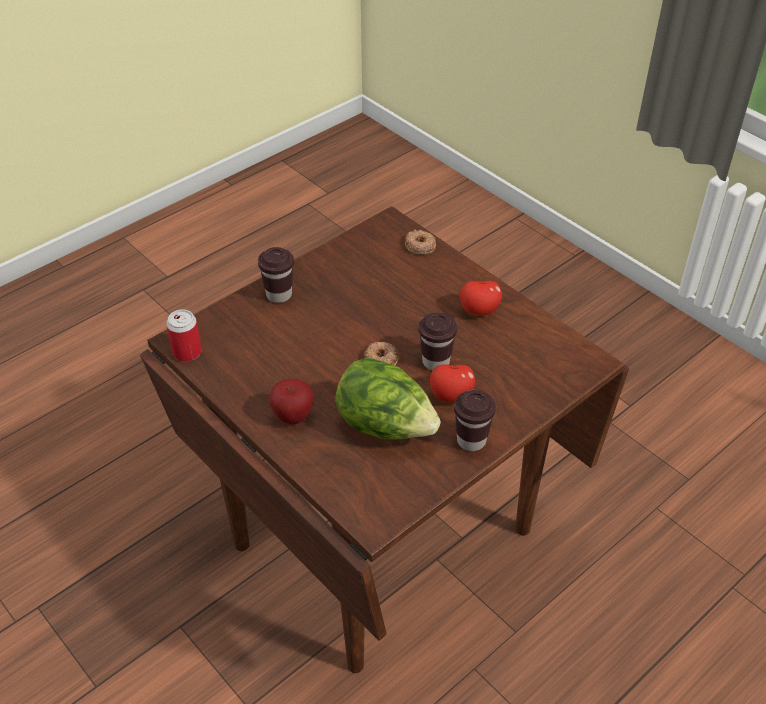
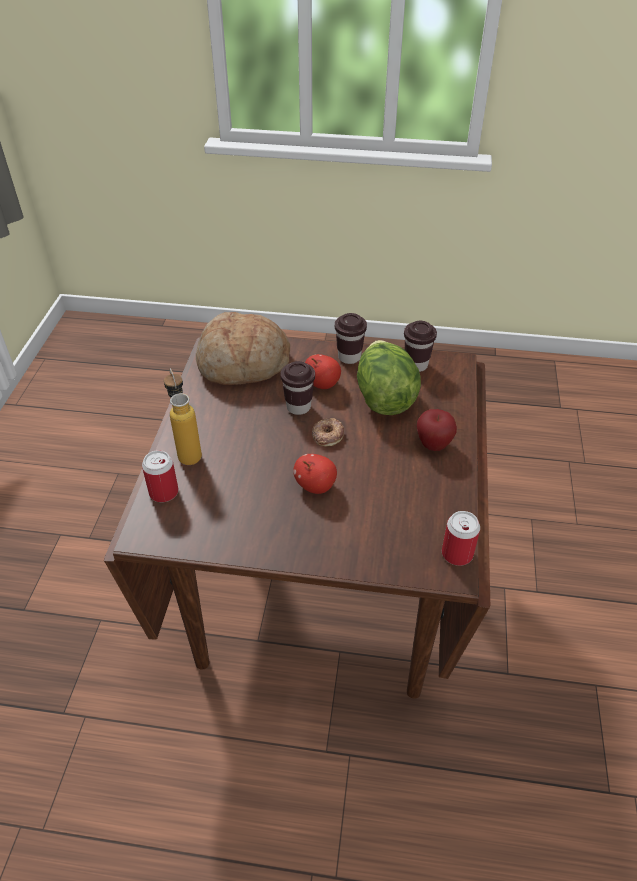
camera: 130 degrees left, 0 degrees up
(279, 295) = (326, 544): brown cup -> brown cup (416, 365)
(420, 245) = (164, 492): donut -> can
(452, 274) = (187, 451): none -> bottle
(479, 310) = (218, 414): apple -> apple (315, 486)
(537, 359) = (243, 364): none -> bread

